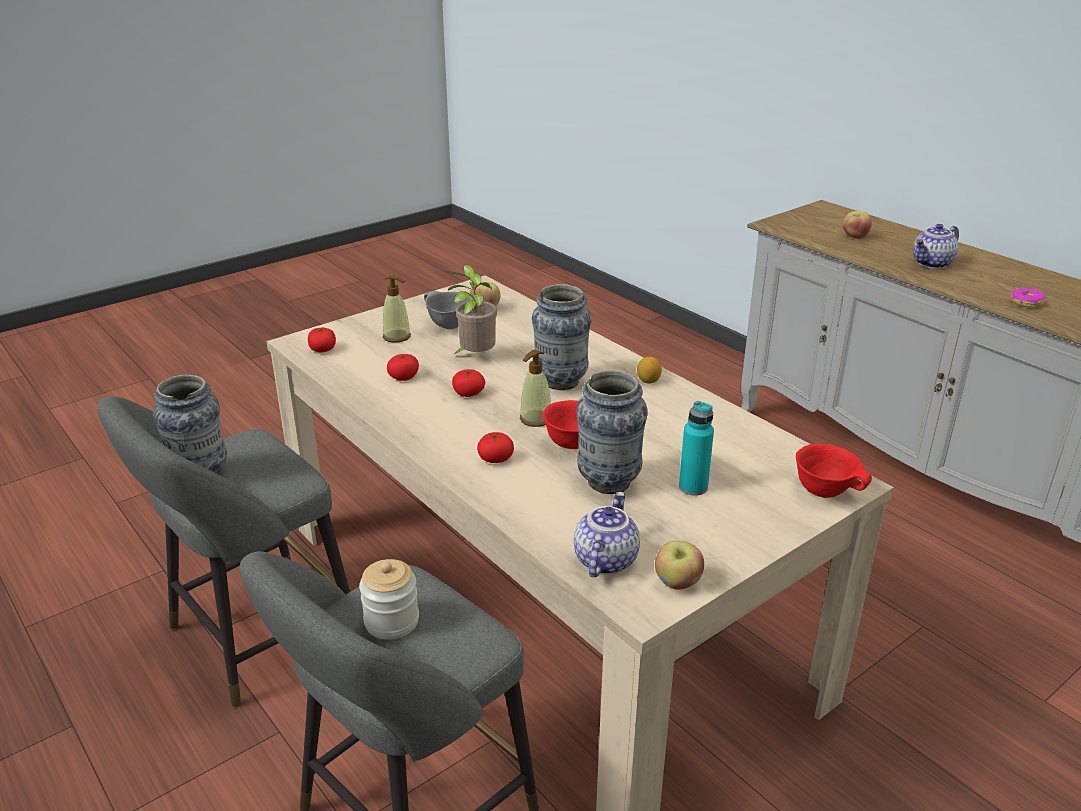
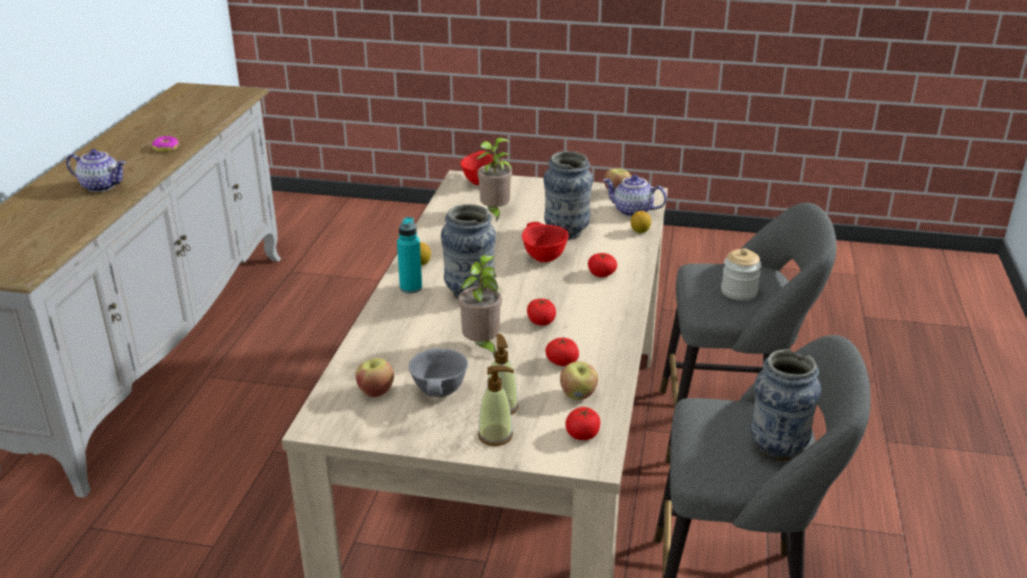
camera: 130 degrees left, 0 degrees up
(535, 419) = (535, 281): soap dispenser -> soap dispenser (495, 435)
(546, 534) = (640, 231): none -> lemon
(604, 560) = (632, 211): teapot -> teapot turned 45 degrees clockwise
(693, 487) = (532, 211): turquoise bottle -> turquoise bottle (411, 288)
(717, 461) = (494, 213): none -> potted plant
(854, 236) = (44, 227): apple -> apple (578, 395)

